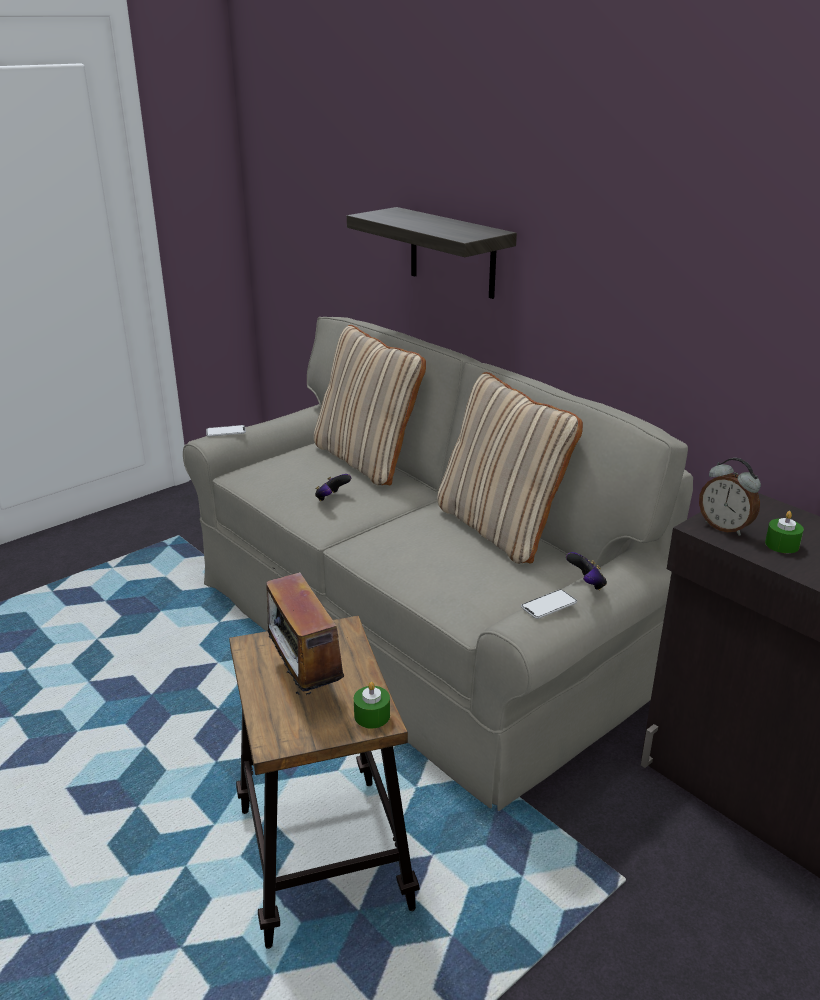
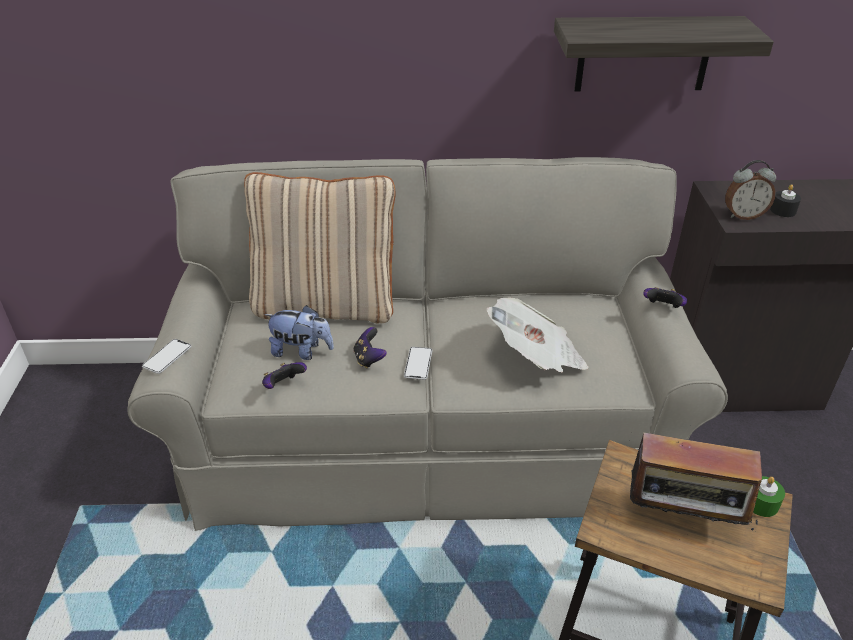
camera: 50 degrees left, 10 degrees up
(263, 483) = (283, 386): none -> game controller
(305, 473) = (301, 351): none -> plush toy
(433, 559) = (536, 357): none -> newspaper
(452, 253) = (336, 57): shelf -> shelf (643, 54)
(500, 528) = (525, 302): beige pillow -> none
(549, 605) = (680, 338): phone -> phone (418, 364)
(782, 544) = (783, 210): green candle -> black candle

